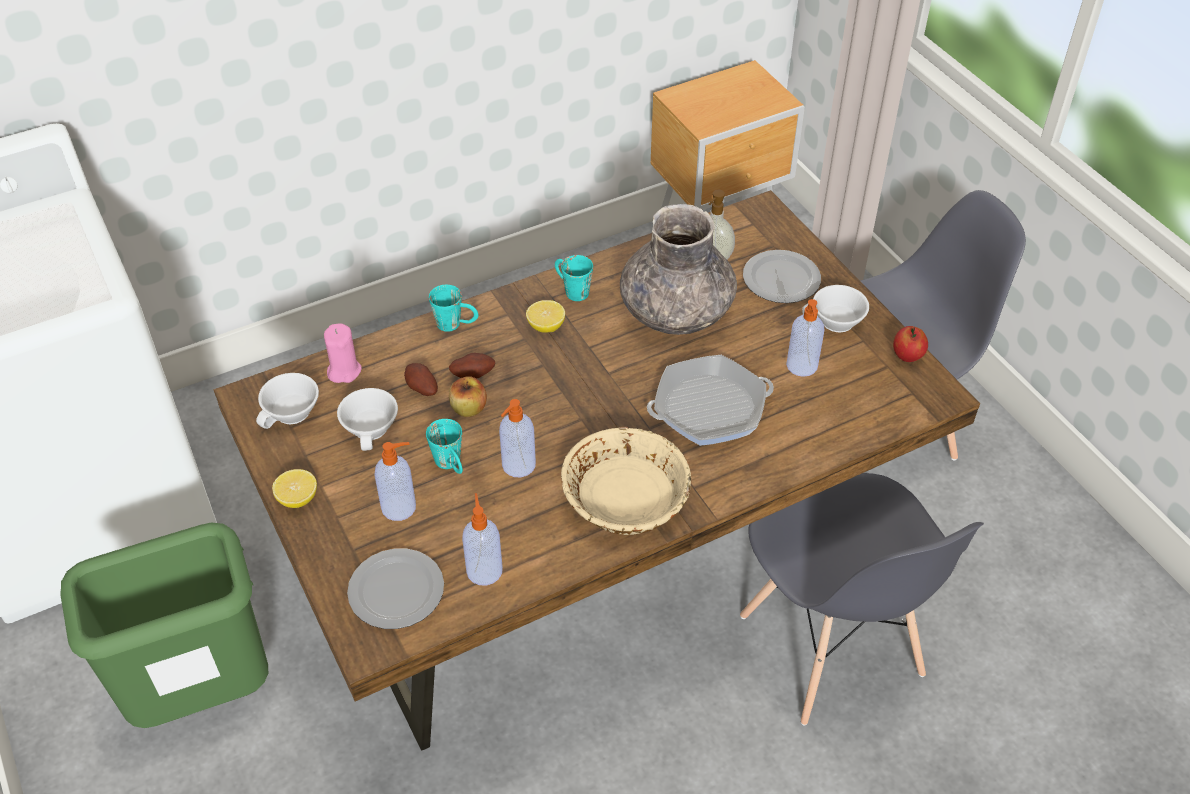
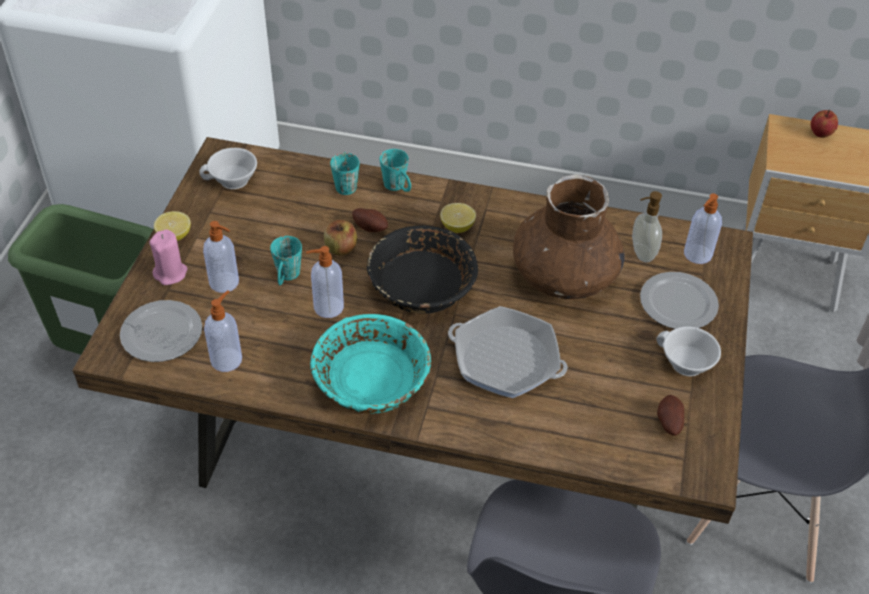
camera: 40 degrees right, 0 degrees up
(344, 371) = (293, 173): pink candle -> pink candle (171, 273)
(373, 428) = (267, 222): white cup -> none
(421, 389) = (326, 216): potato -> potato (668, 423)
(571, 290) = (505, 212): turquoise mug -> turquoise mug (345, 183)
(573, 394) = (421, 285): none -> black bowl
(626, 498) = (371, 380): beige bowl -> turquoise bowl
(676, 312) = (564, 276): grey vase -> brown vase
(802, 366) = (615, 377): soap dispenser -> soap dispenser (697, 255)
(907, 356) = (715, 428): apple -> apple (820, 134)

